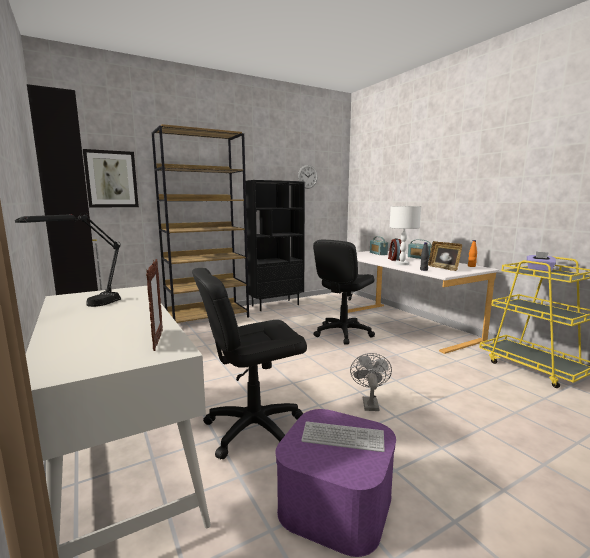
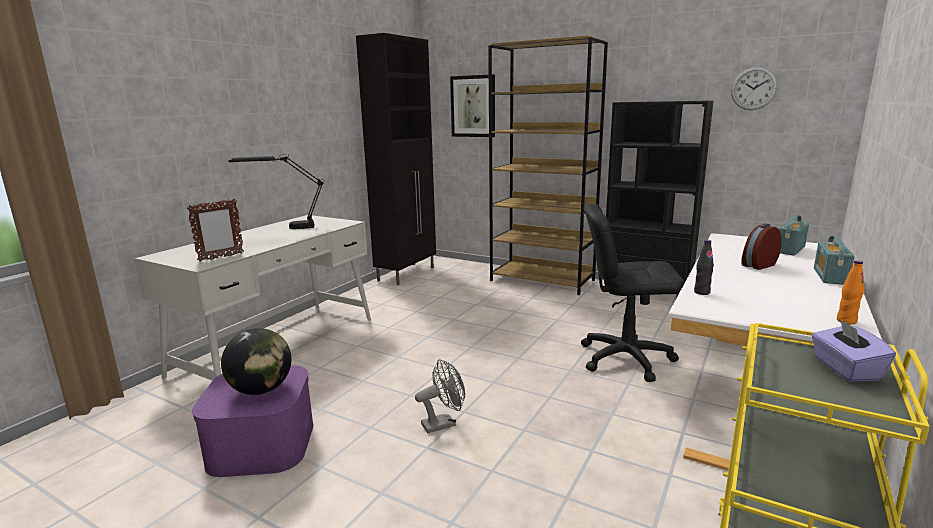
camera: 60 degrees right, 5 degrees up
(253, 428) = (343, 377): black office chair -> none
(343, 438) = (261, 390): keyboard -> globe
(402, 264) = (723, 274): white table lamp -> none
(444, 268) = (758, 303): picture frame -> none

